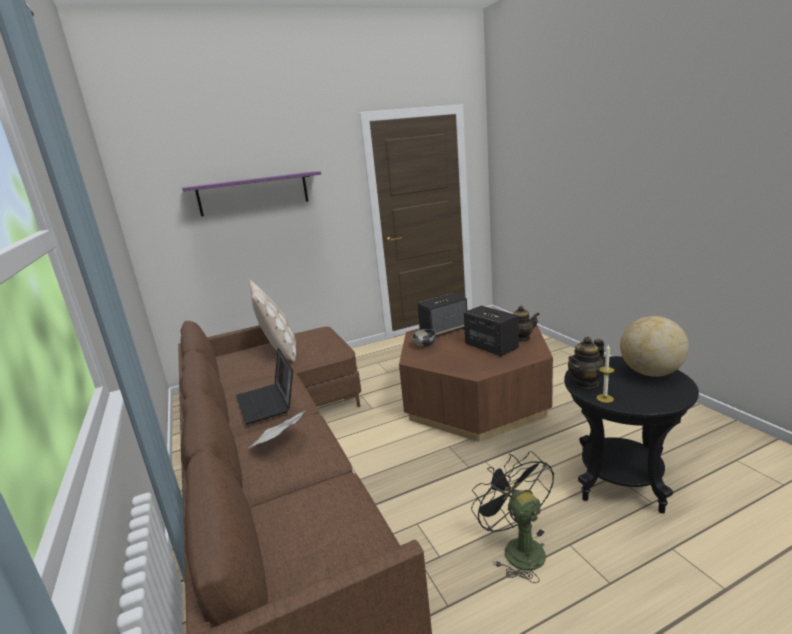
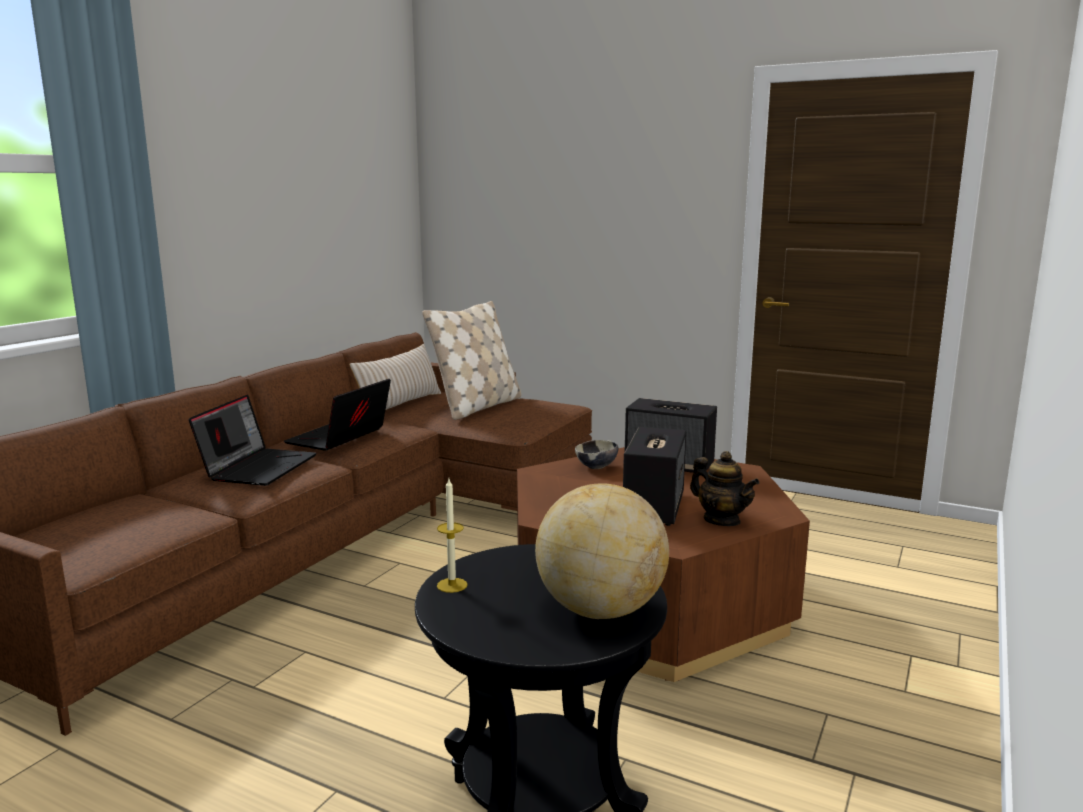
camera: 50 degrees right, 5 degrees down
(228, 372) = (400, 405): none -> beige pillow
(253, 193) = (566, 186): purple shelf -> none
(280, 443) = (258, 467): newspaper -> laptop
(517, 548) = (301, 743): black fan -> none
(586, 382) = (501, 563): teapot -> none

